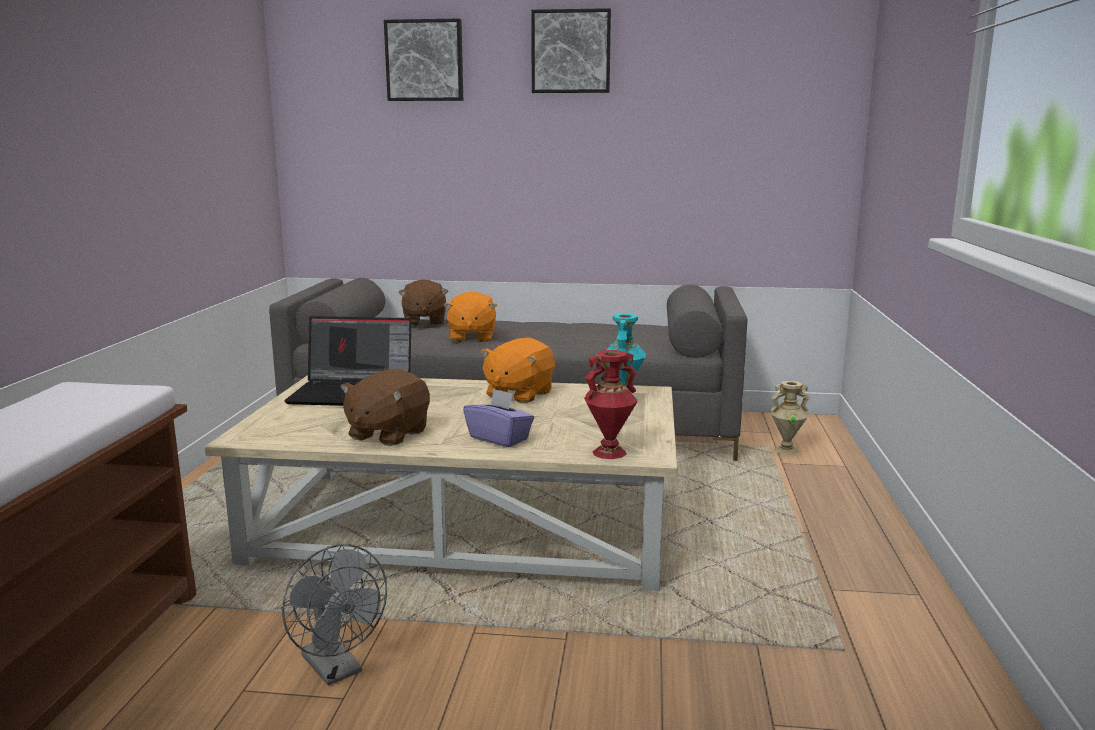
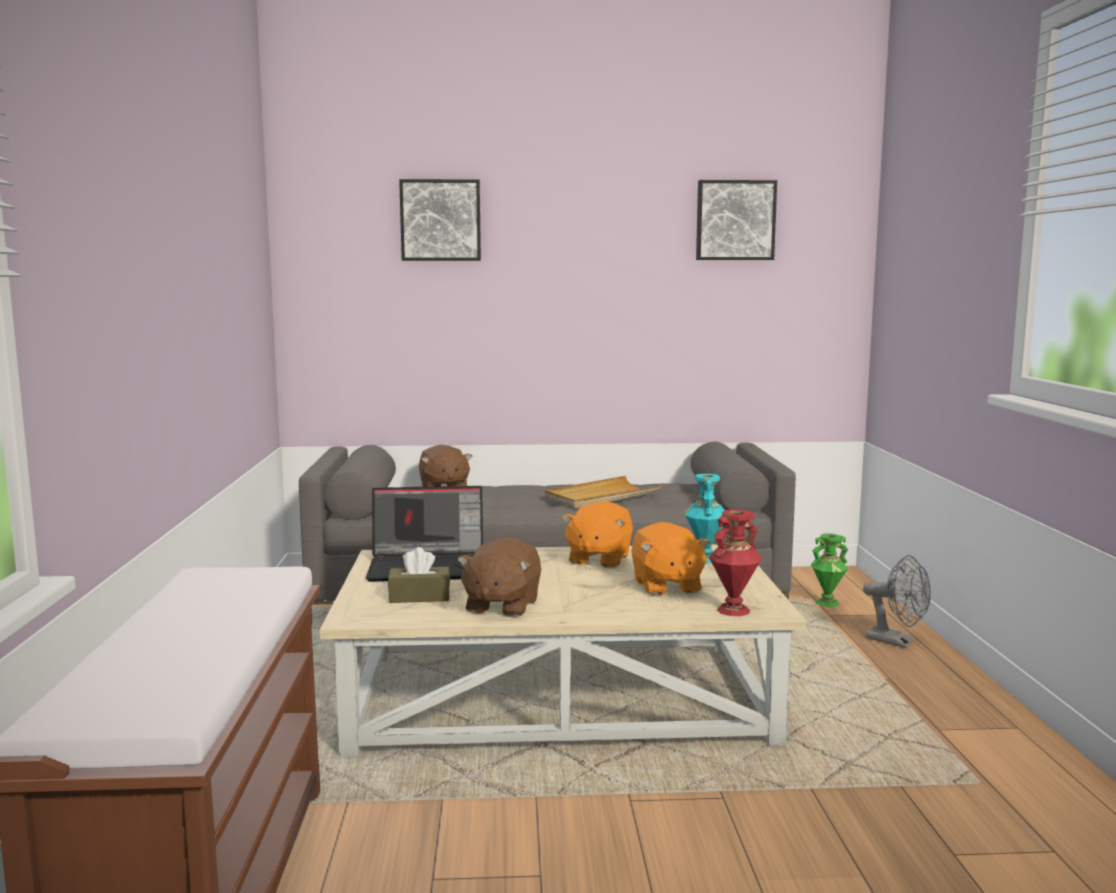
camera: 10 degrees left, 5 degrees down
(320, 421) = (419, 596): none -> brown tissue box
(337, 670) = (517, 849): grey fan -> grey fan (897, 642)
(471, 338) = (508, 504): orange plush toy -> orange plush toy (666, 586)
(499, 438) = (617, 603): purple tissue box -> none
(564, 334) = (601, 496): none -> beige tray
(571, 52) = (591, 214): picture -> picture (735, 220)
(786, 450) = (827, 602): beige vase -> green vase

